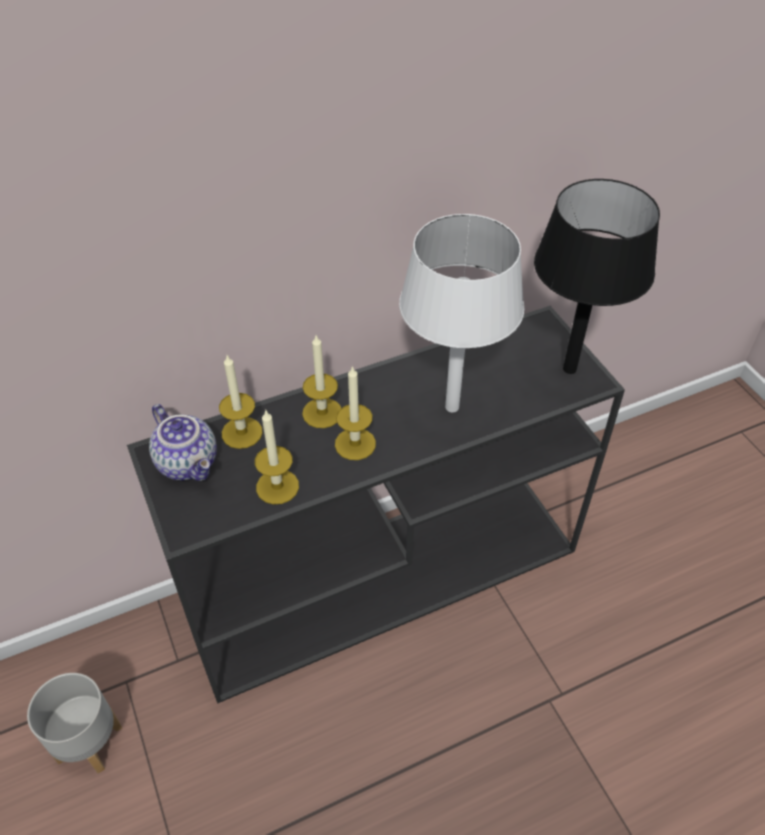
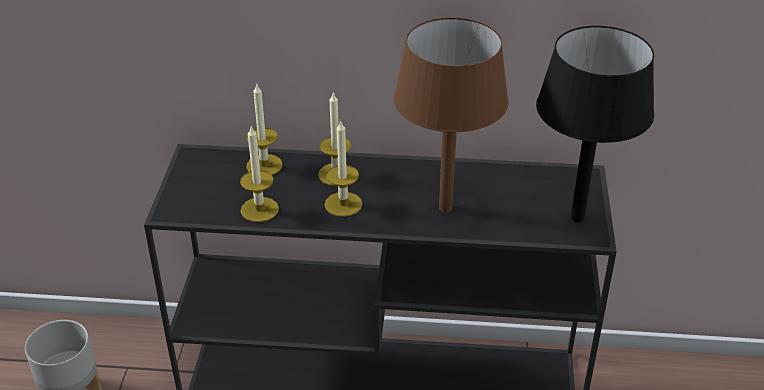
camera: 30 degrees right, 10 degrees down
(189, 462) = (210, 171): teapot -> none
(452, 407) = (445, 208): white table lamp -> brown table lamp

